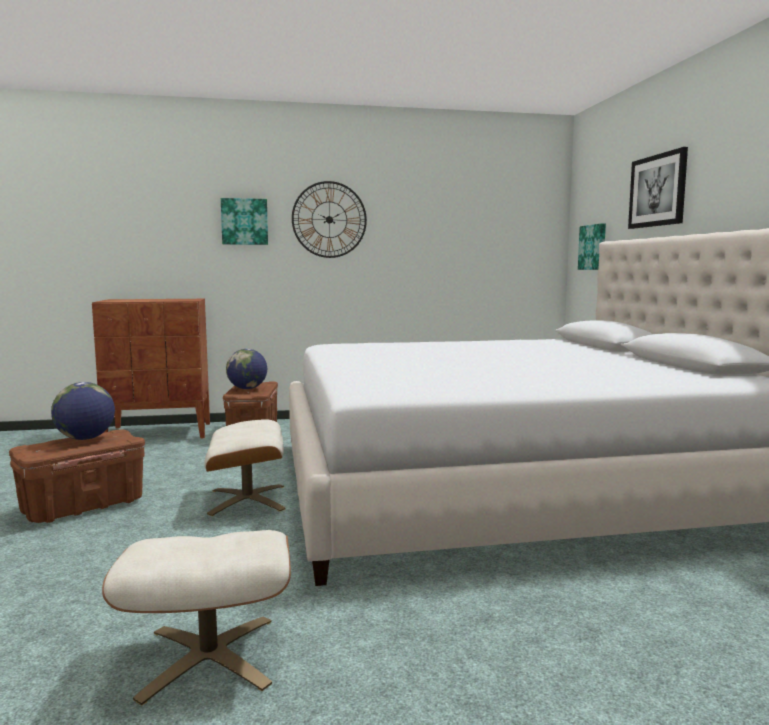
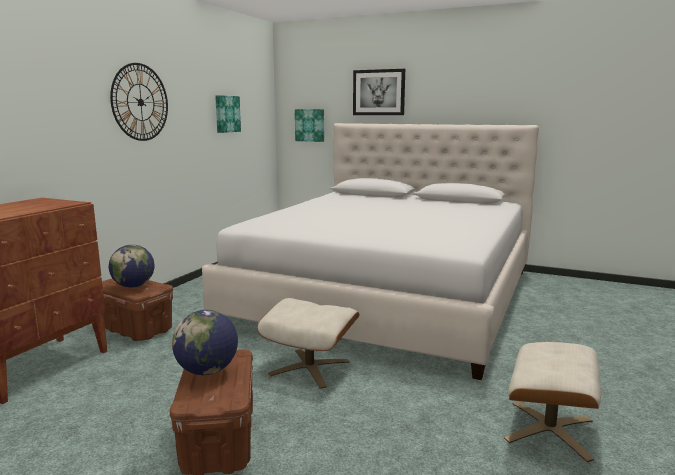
camera: 55 degrees left, 5 degrees up
(244, 221) = (68, 104): picture -> picture (227, 114)

